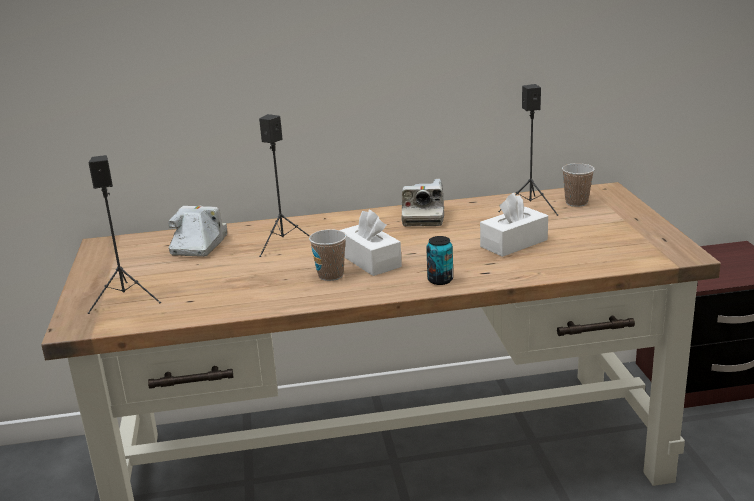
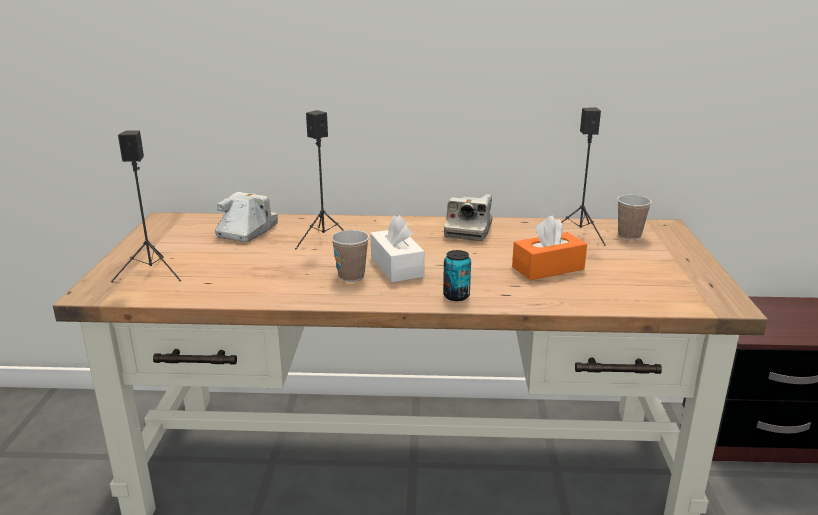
camera: 10 degrees right, 0 degrees up
(514, 243) = (548, 268): white tissue box -> orange tissue box

